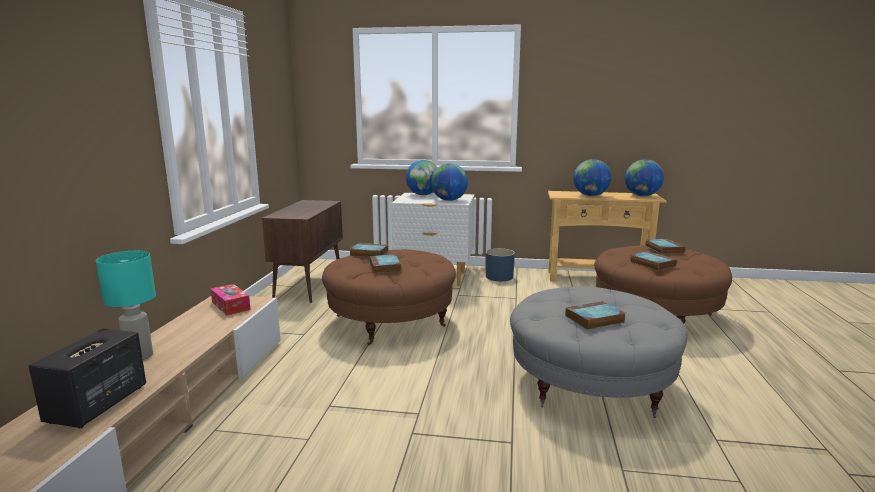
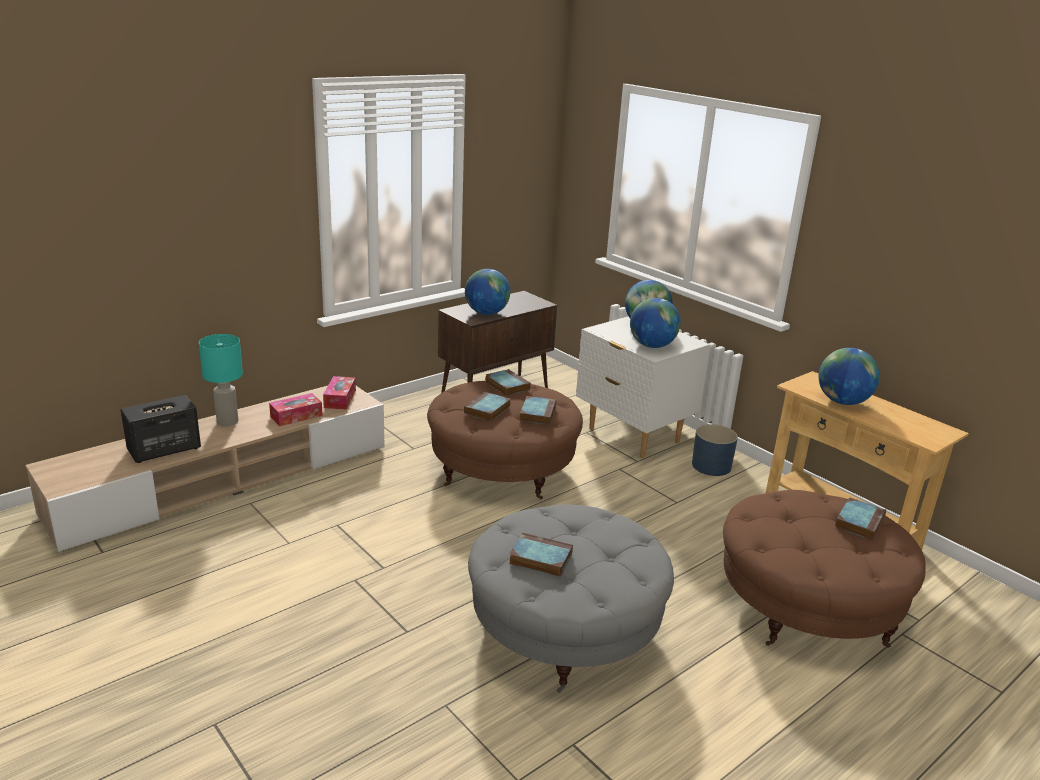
camera: 40 degrees right, 10 degrees up
(210, 328) = (296, 416): none -> tissue box
(642, 196) = (924, 429): globe -> globe (486, 313)
(651, 263) = (780, 533): book -> book (537, 413)

